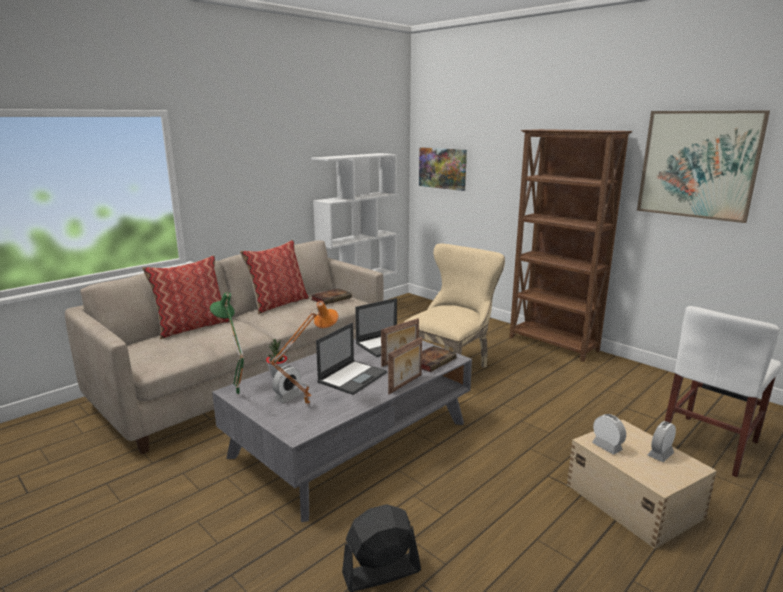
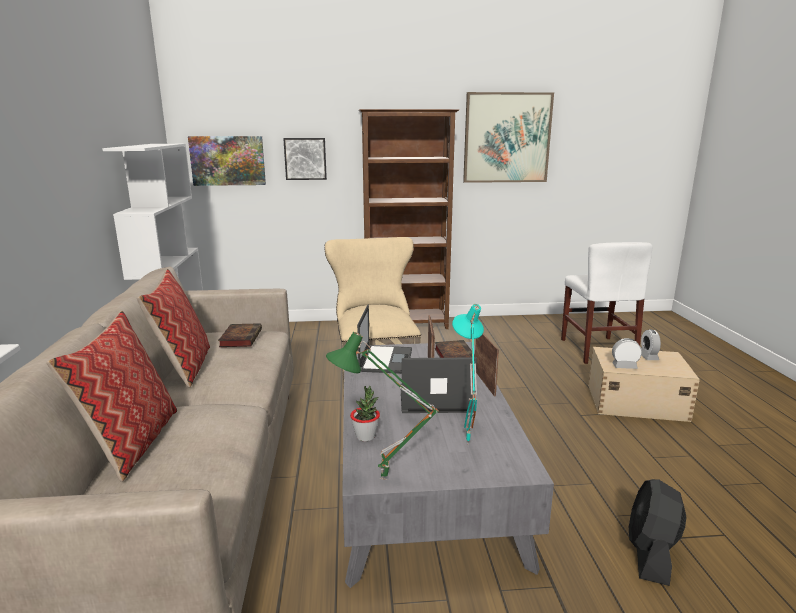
camera: 50 degrees left, 0 degrees up
(287, 397) = (432, 448): alarm clock -> none
(307, 404) = (465, 443): orange table lamp -> turquoise table lamp
(353, 377) = (434, 399): laptop -> laptop turned 75 degrees counterclockwise
(495, 171) = (305, 158): none -> picture

